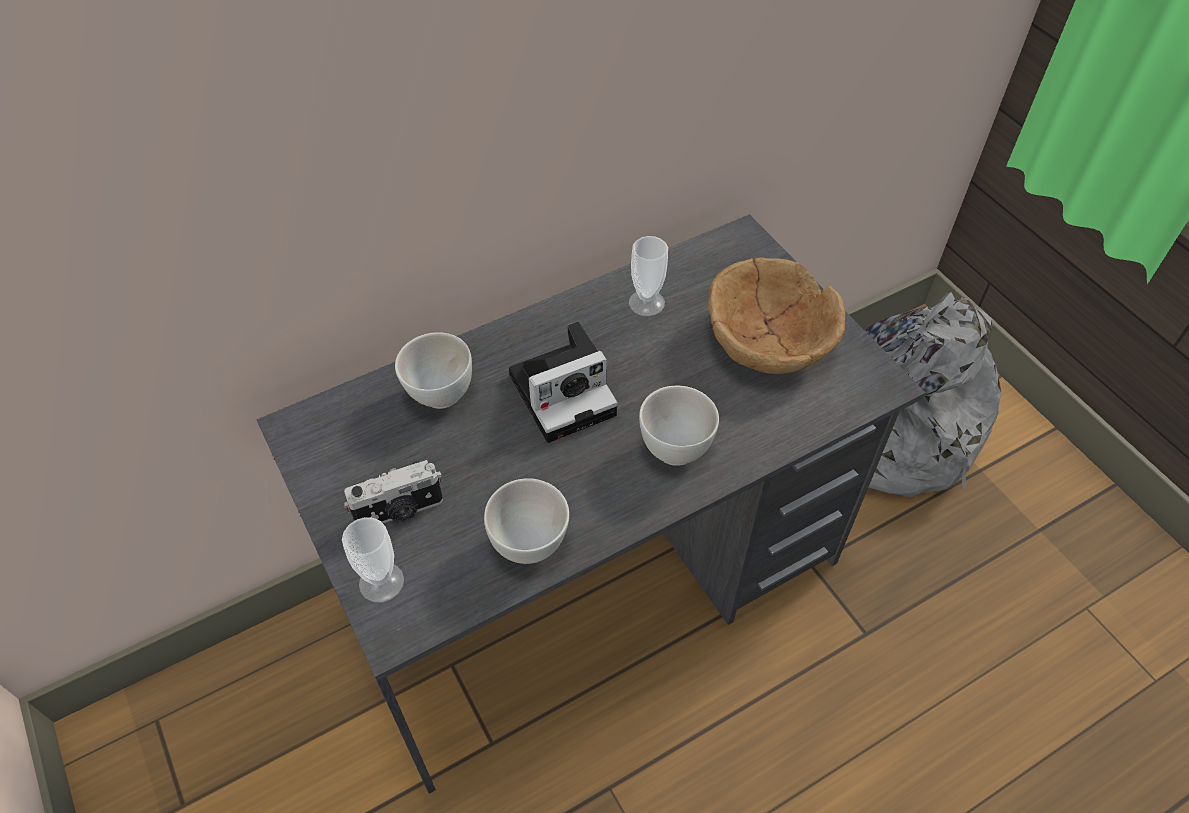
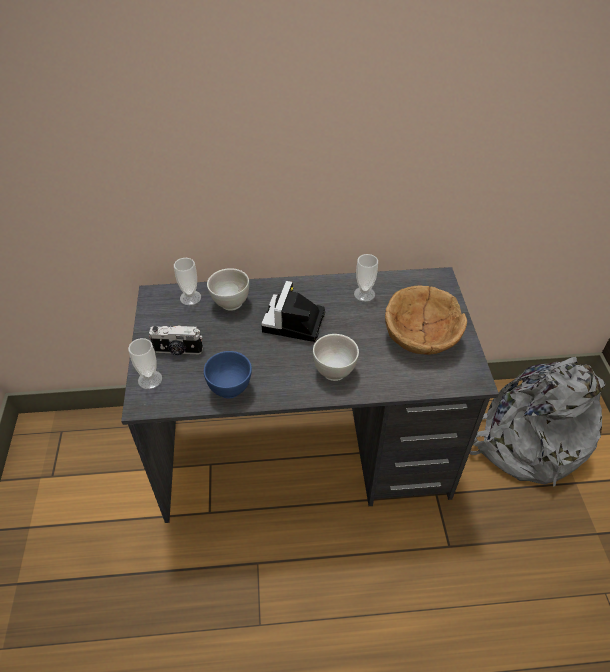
camera: 25 degrees right, 5 degrees down
(364, 409) = (190, 297): none -> cup
(529, 544) = (230, 389): white bowl -> blue bowl
(565, 392) = (294, 323): camera -> camera turned 105 degrees clockwise

